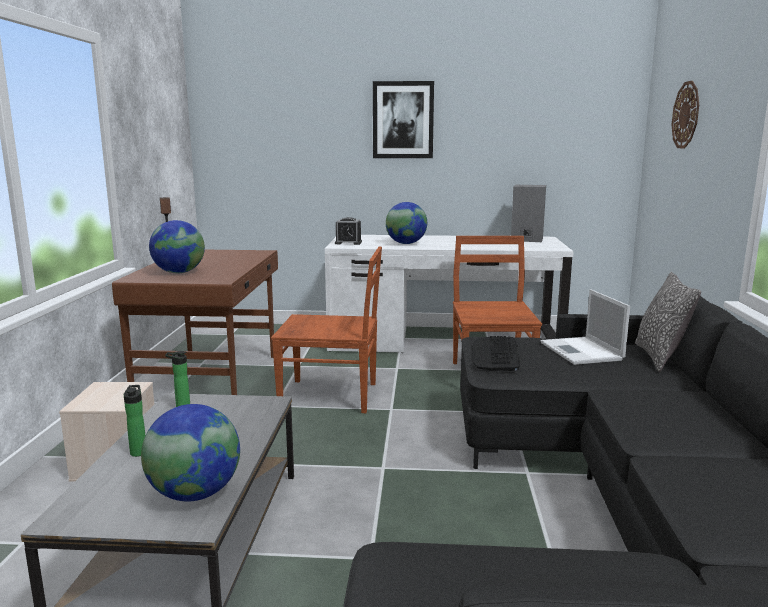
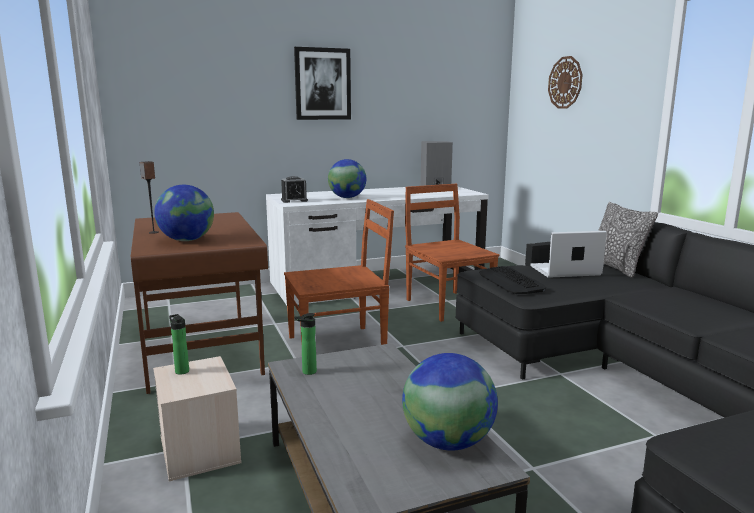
camera: 25 degrees left, 0 degrees up
(139, 451) = (333, 420): bottle -> bottle (181, 370)
(582, 352) = (564, 271): laptop -> laptop turned 120 degrees clockwise

